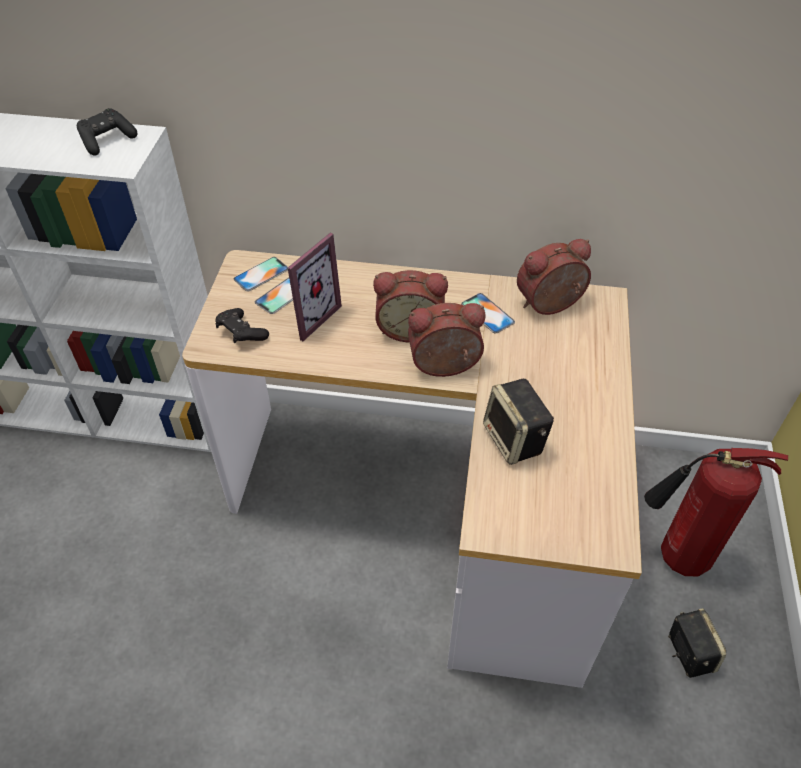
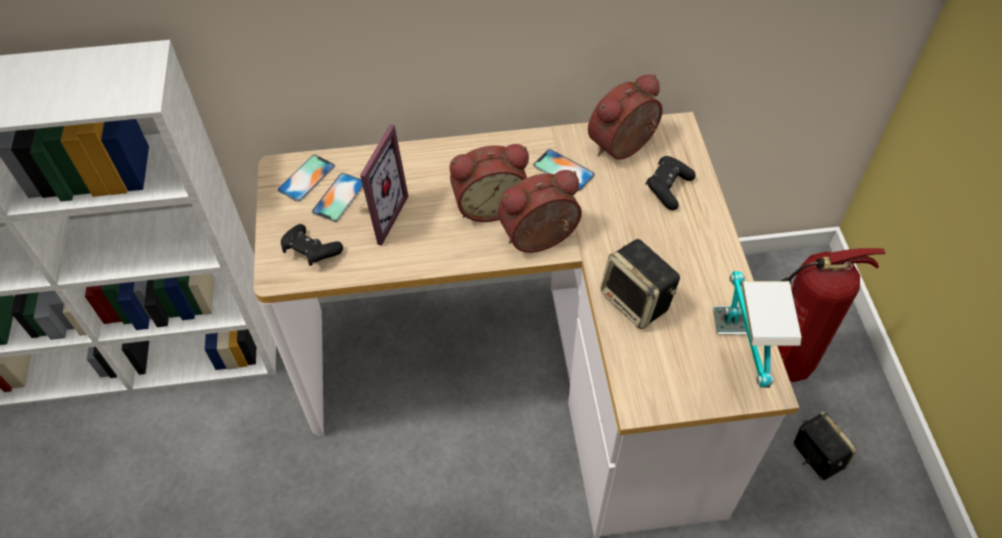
camera: 15 degrees left, 5 degrees up
(107, 140) = (108, 70): black game controller -> black game controller (667, 188)
(591, 518) = (736, 365): none -> table lamp

